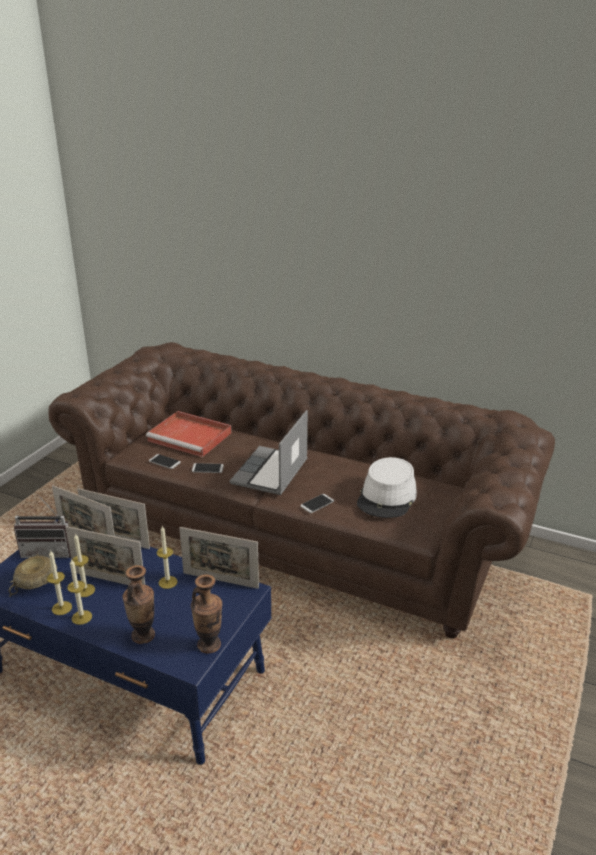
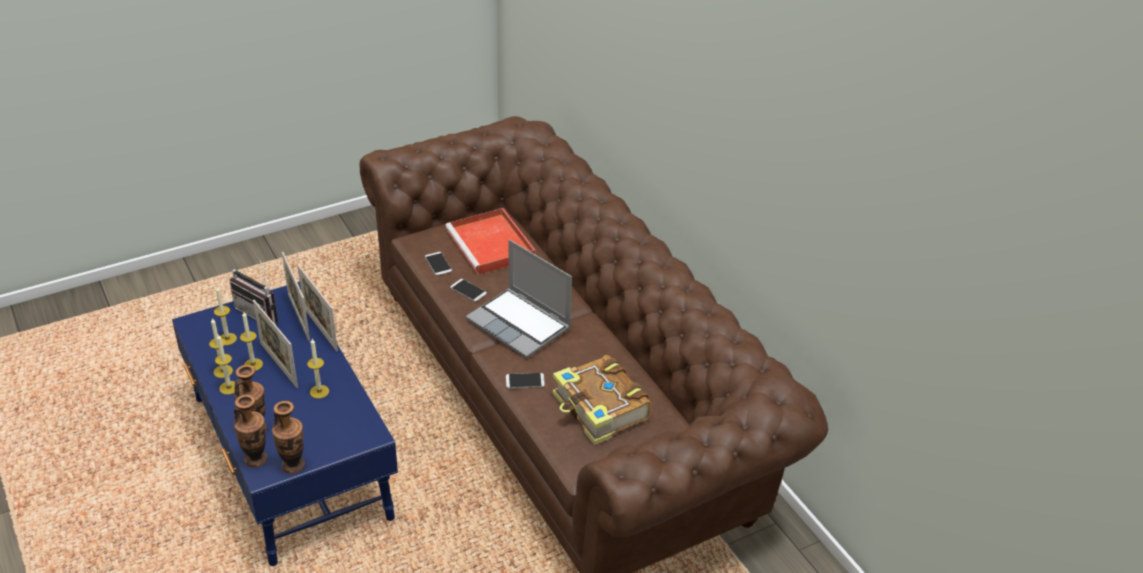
camera: 35 degrees right, 10 degrees up
(38, 583) = (227, 339): beige bowl -> candle
(170, 657) = (256, 459): none -> vase
(220, 580) = (361, 413): picture frame -> none
(270, 473) = (520, 324): laptop -> laptop turned 105 degrees counterclockwise
(387, 498) = (600, 410): white hat -> book

